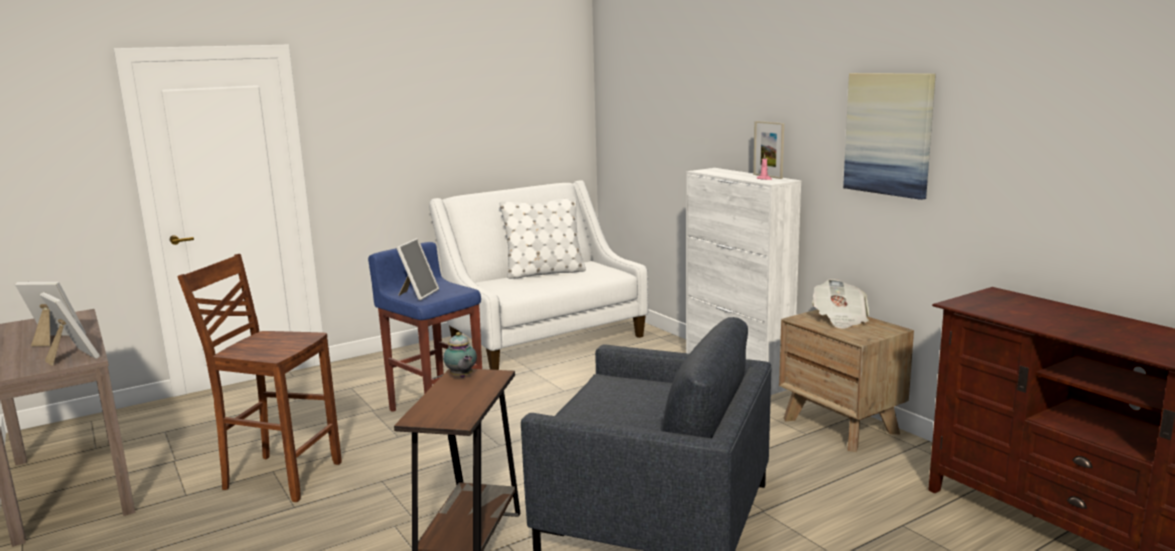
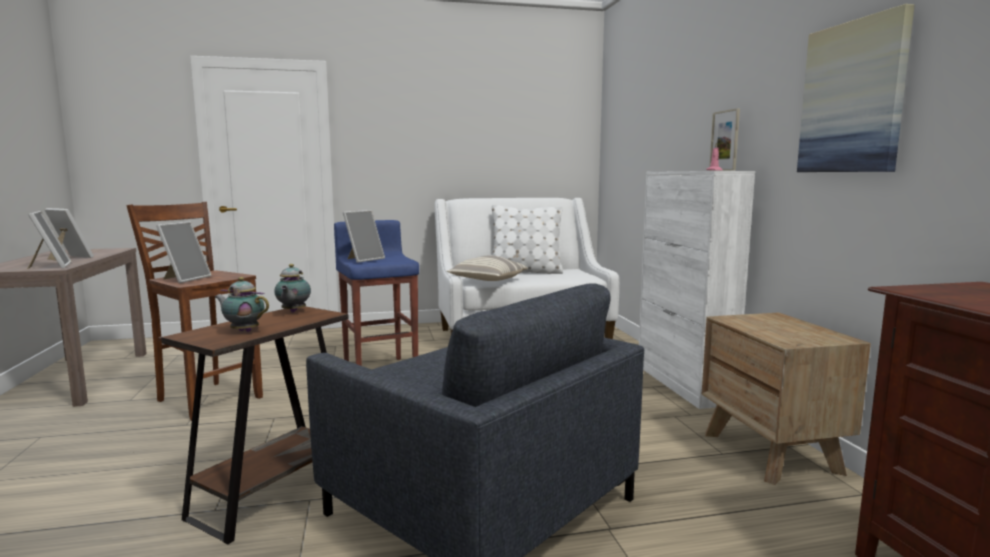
camera: 20 degrees right, 5 degrees down
(256, 349) = (185, 279): none -> picture frame
(458, 406) = (243, 331): none -> teapot
(520, 292) = (487, 281): none -> pillow
(840, 319) = (778, 323): newspaper -> none

